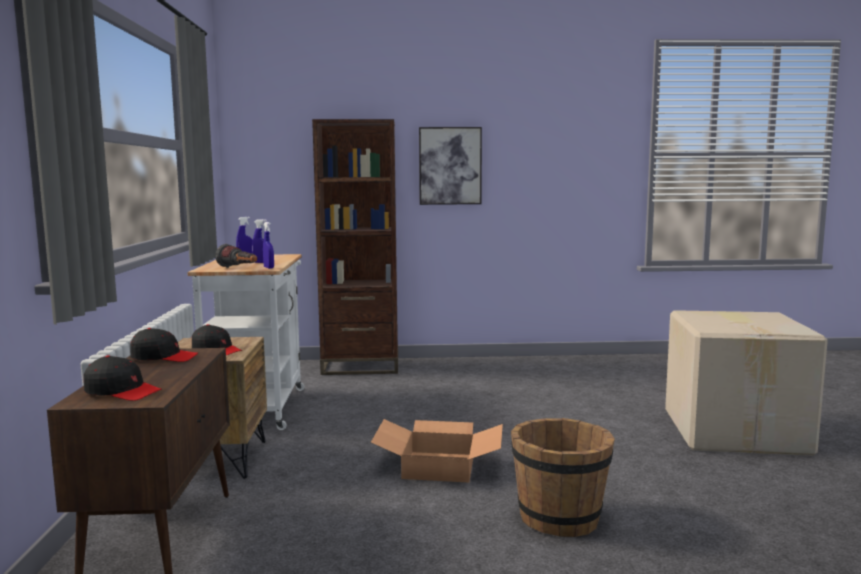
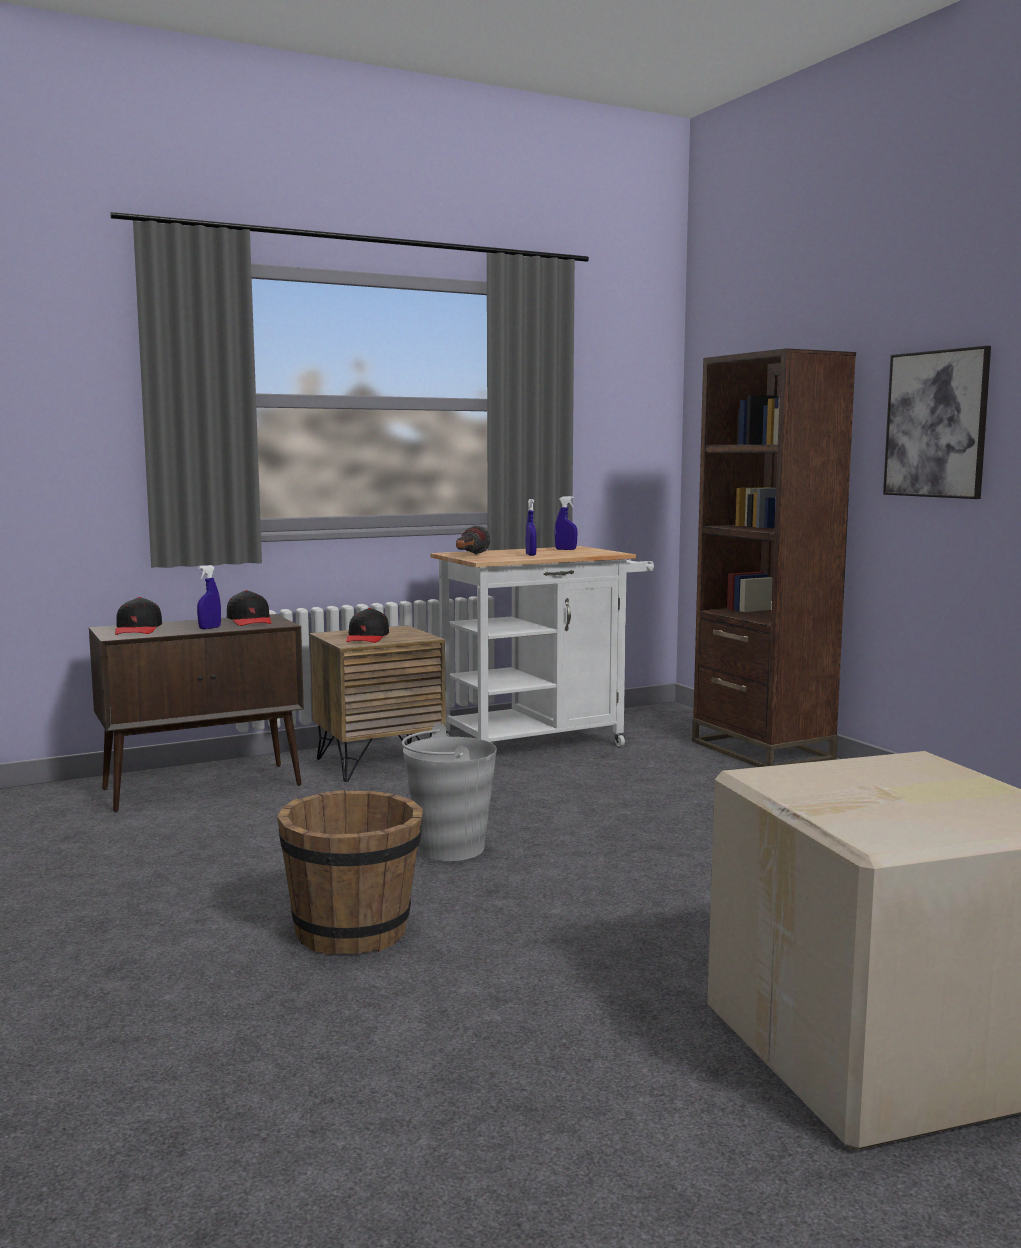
camera: 65 degrees right, 0 degrees up
(269, 268) = (491, 559): blue spray bottle -> blue spray bottle (209, 628)
(437, 467) = (449, 848): cardboard box -> grey bucket

